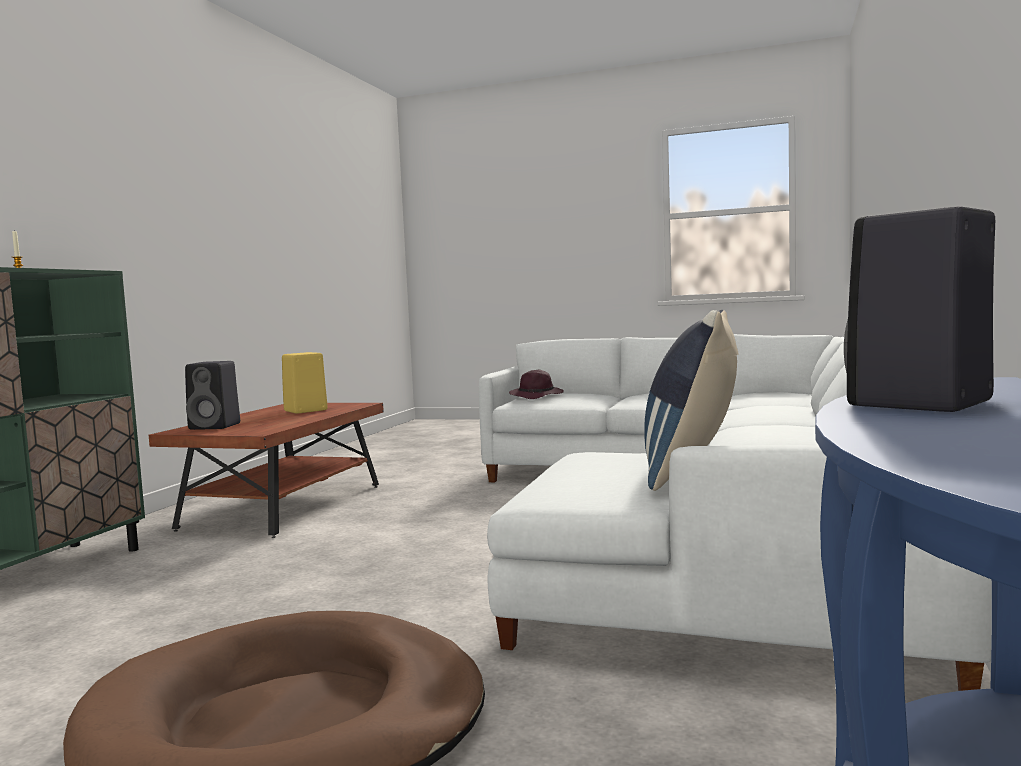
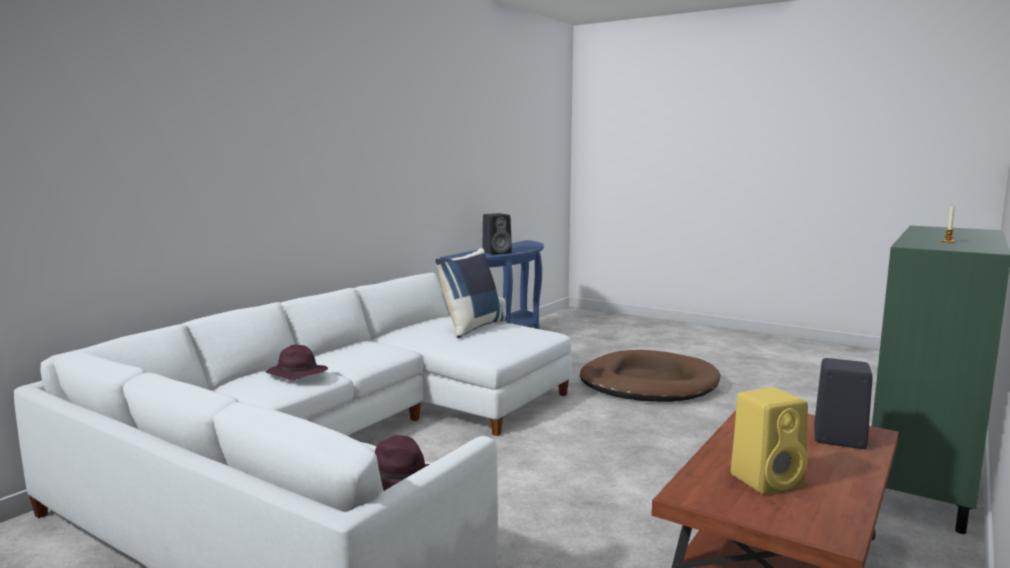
camera: 165 degrees left, 5 degrees up
(760, 410) = (296, 374): none -> purple hat

